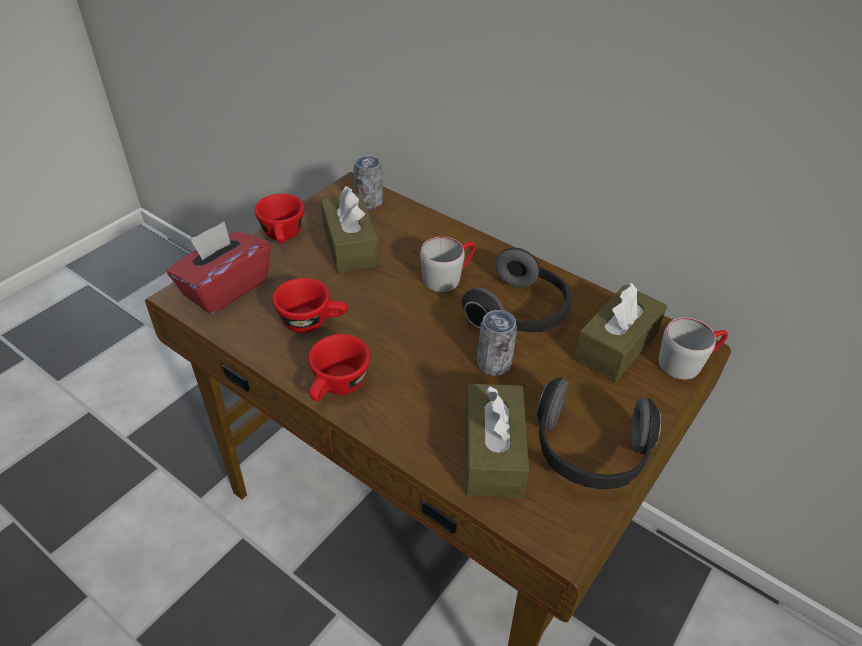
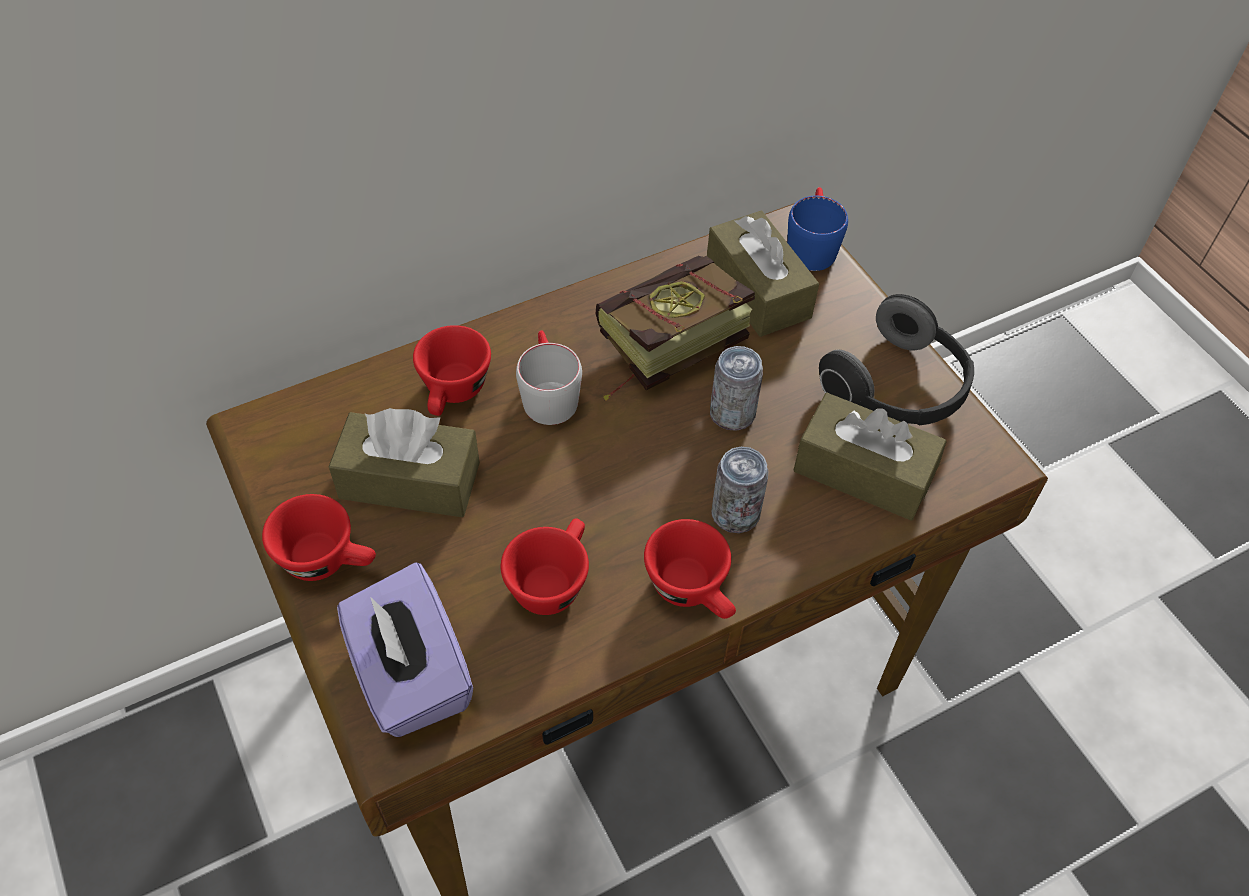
camera: 65 degrees left, 10 degrees up
(225, 288) = (410, 675): red tissue box -> purple tissue box
(369, 203) = (318, 421): can -> can (735, 514)
(420, 241) = (454, 394): none -> red cup
(519, 313) = (659, 351): headphones -> book
(688, 362) = (811, 244): grey mug -> blue mug

